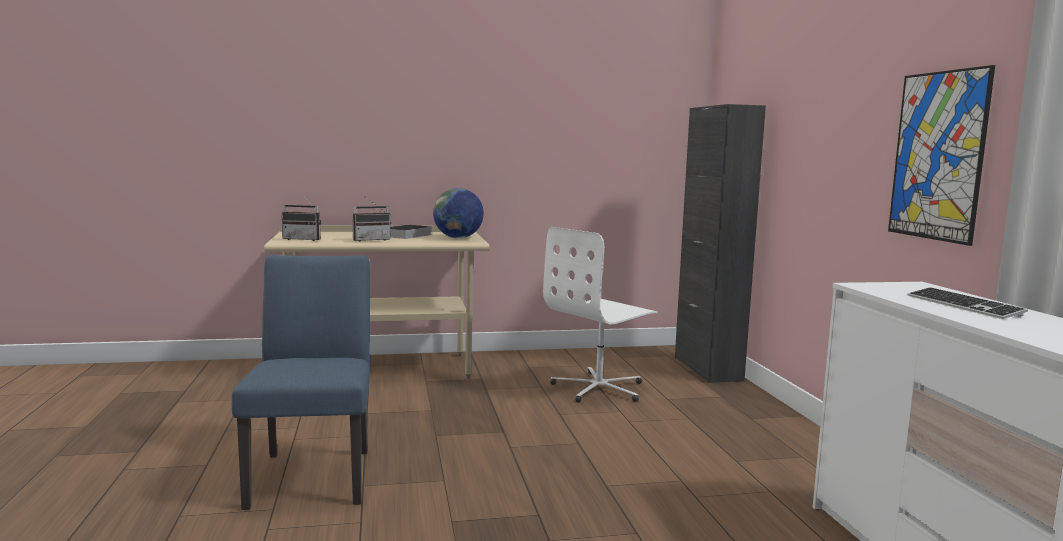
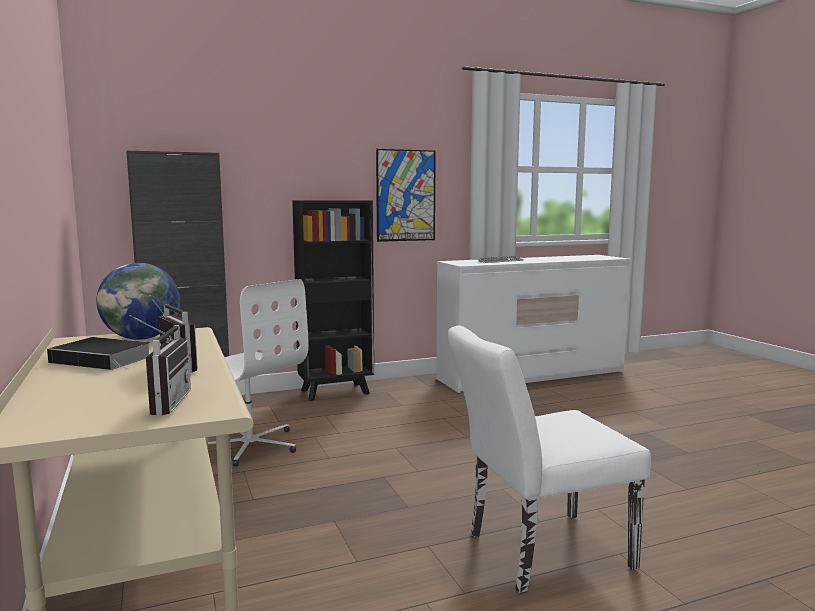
camera: 100 degrees left, 0 degrees up
(314, 472) = (537, 552): blue chair -> white chair
(786, 428) = (336, 392): none -> black bookcase

